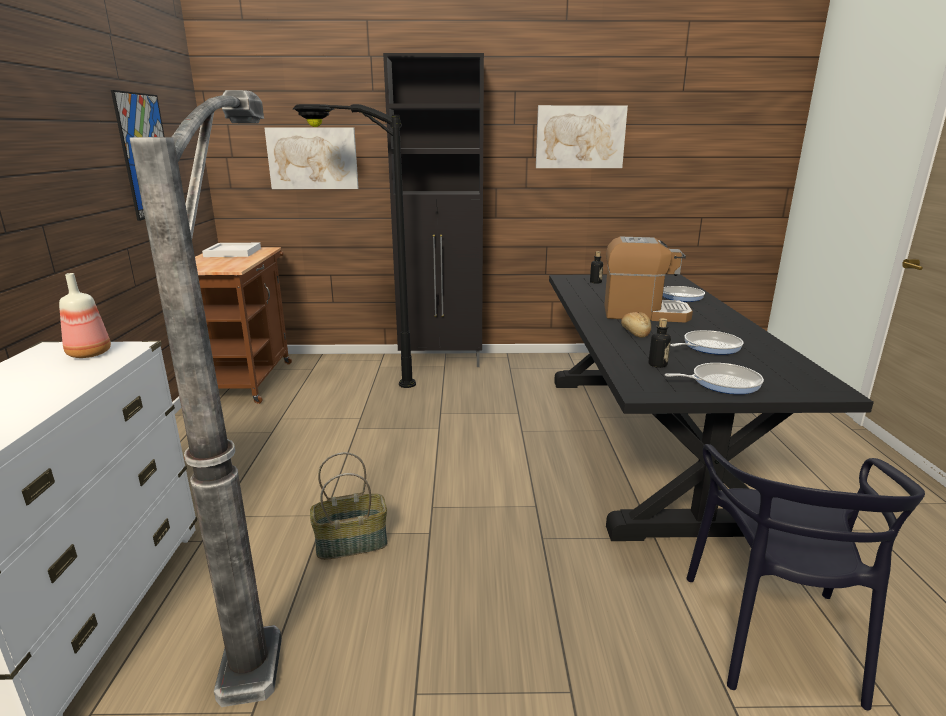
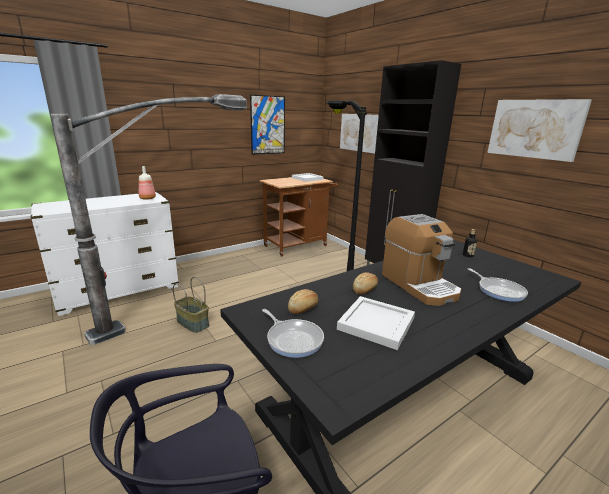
camera: 55 degrees right, 0 degrees up
(657, 364) = (303, 308): bottle -> bread
(708, 346) = (375, 323): frying pan -> white tray

